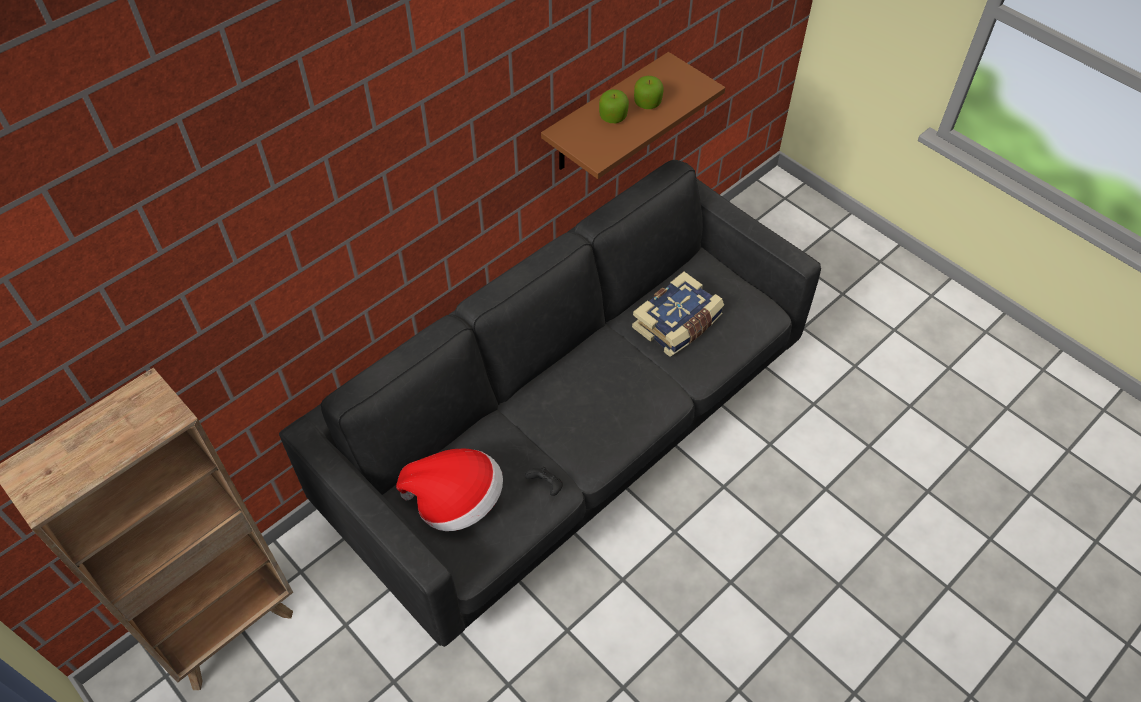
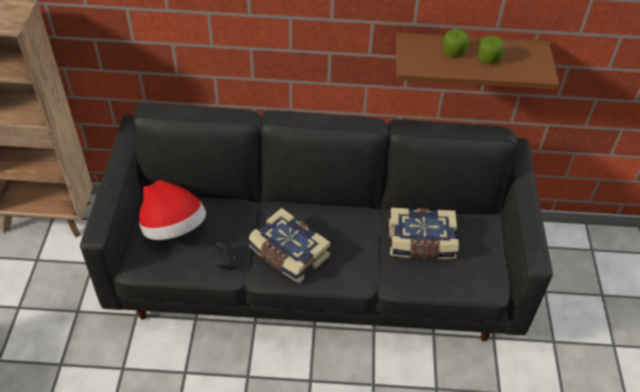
camera: 45 degrees right, 5 degrees down
(588, 430) = (288, 254): none -> book

